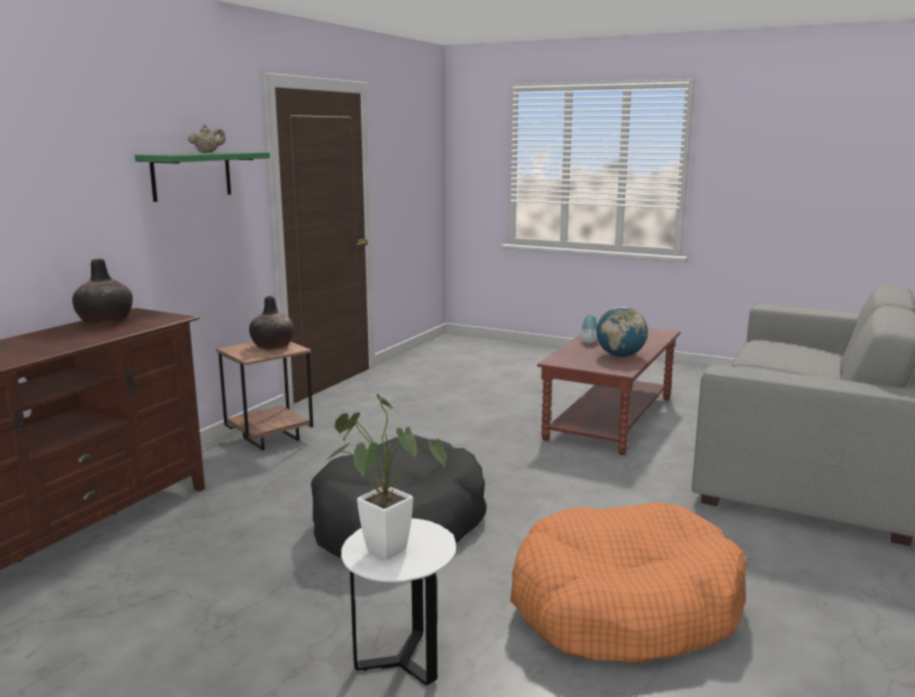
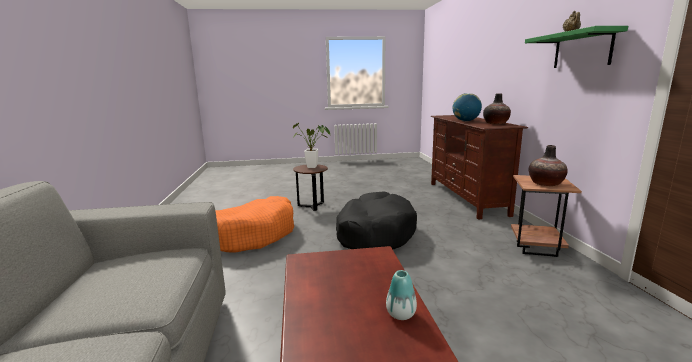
camera: 145 degrees right, 0 degrees up
(401, 662) = (312, 206): white side table -> brown side table
(620, 356) = (325, 289): globe -> globe (466, 121)

